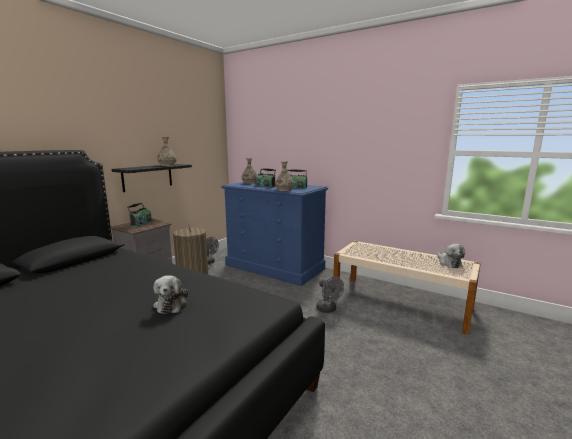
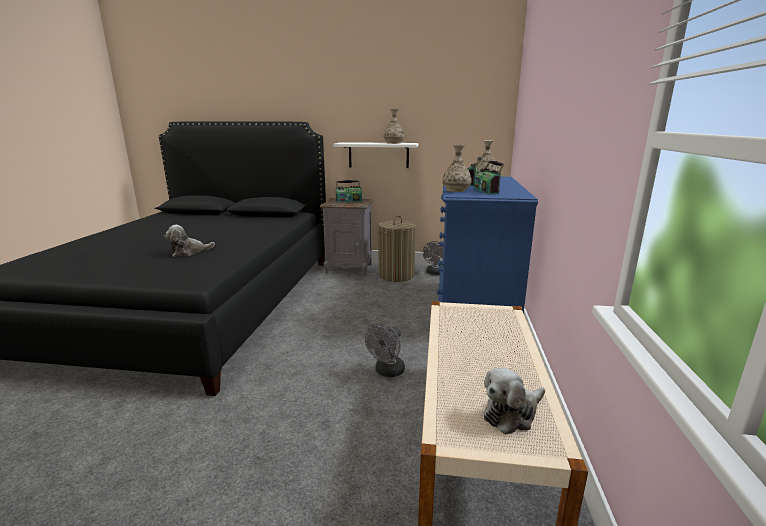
camera: 65 degrees right, 5 degrees up
(147, 177) = (378, 155): black shelf -> white shelf

